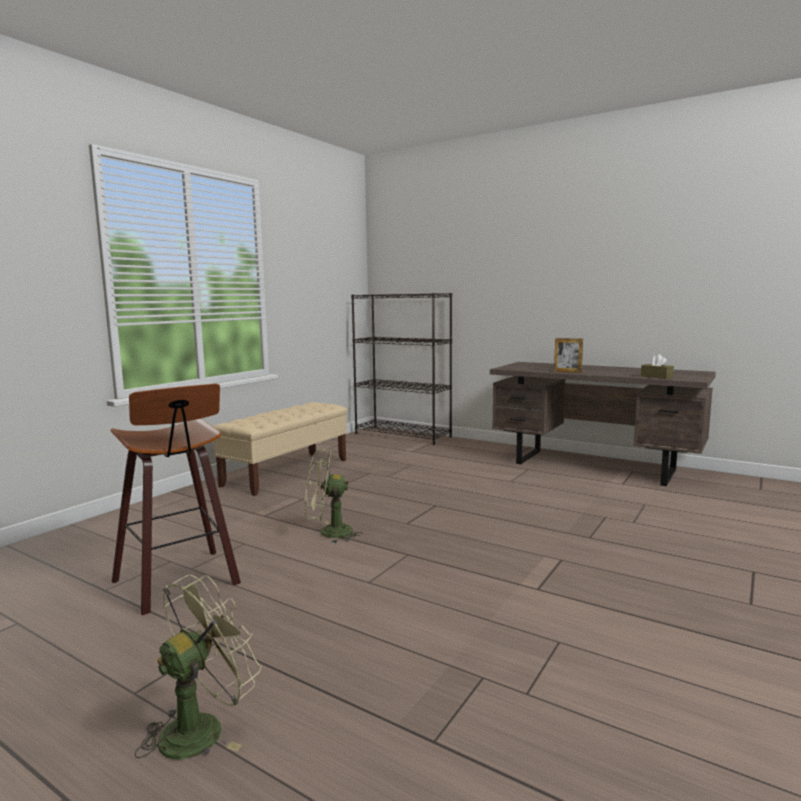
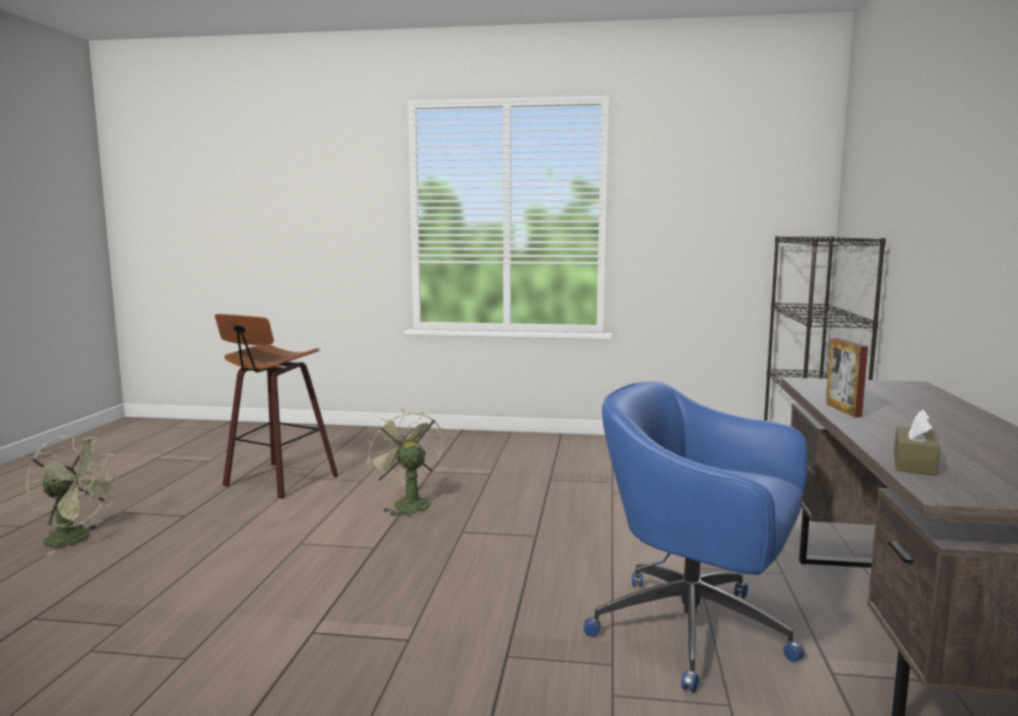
camera: 65 degrees right, 0 degrees up
(287, 472) = (563, 450): beige bench -> none
(580, 495) = (697, 632): none -> blue office chair

